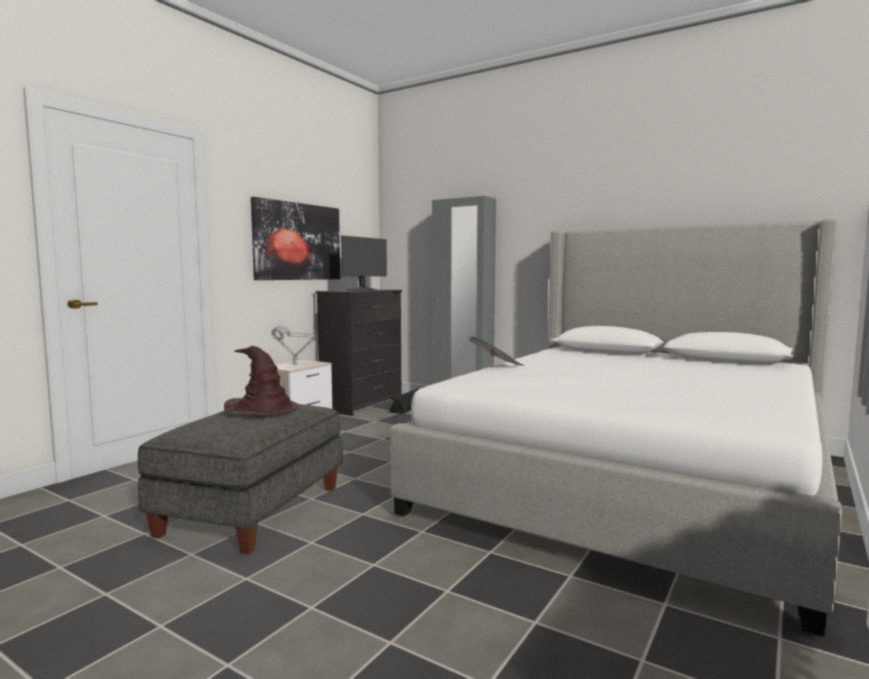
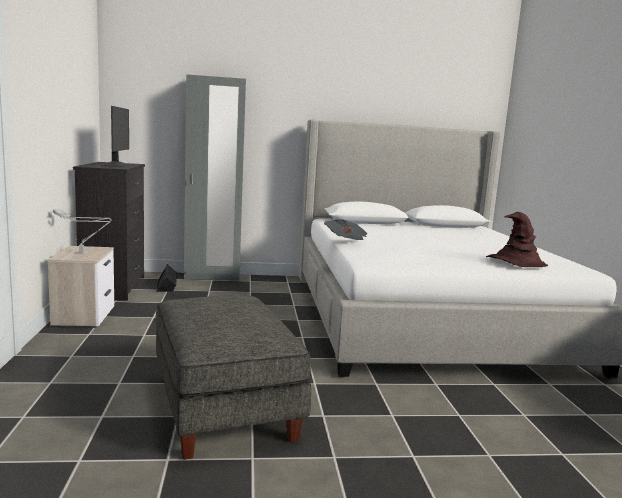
camera: 40 degrees left, 5 degrees up
(263, 409) = (222, 307): brown hat -> brown hat (515, 262)
(297, 241) = (59, 108): picture -> none

